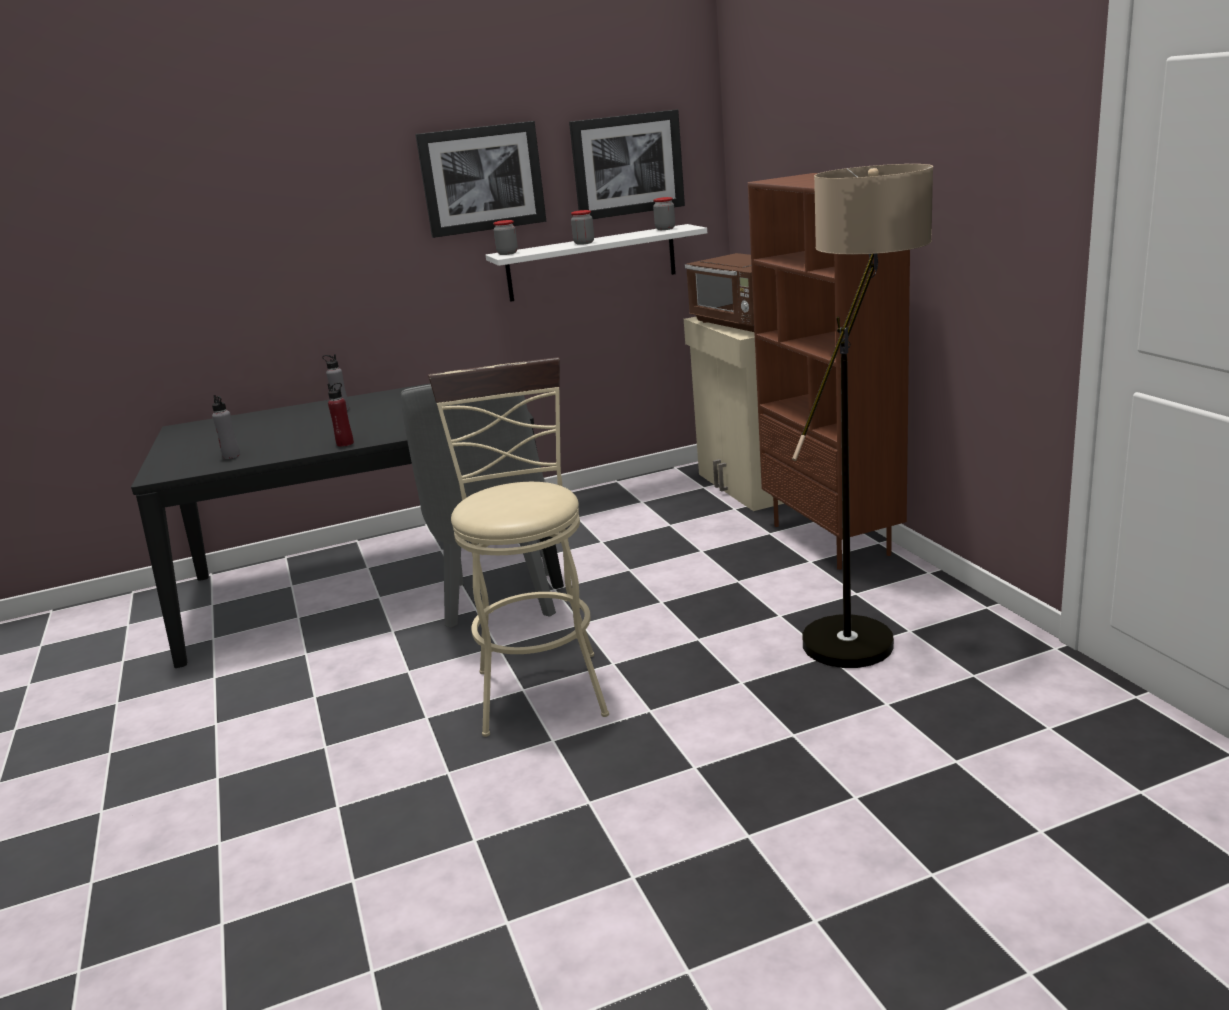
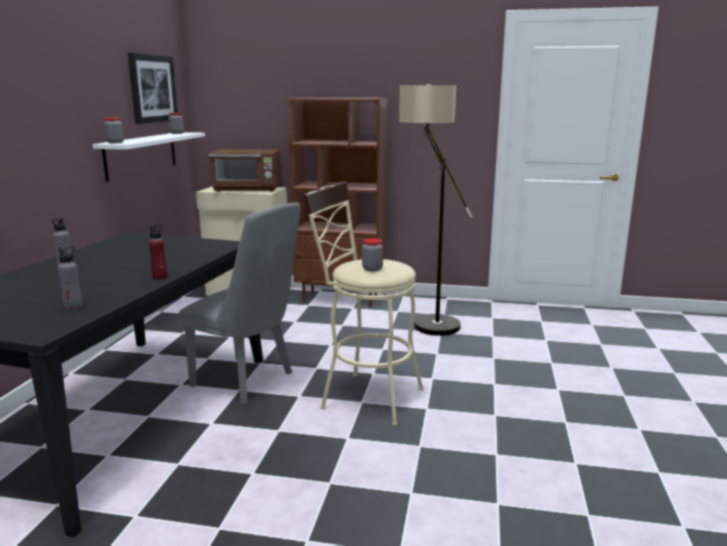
camera: 60 degrees left, 5 degrees down
(482, 179) = (88, 85): picture -> none
(584, 243) = (153, 138): jar -> jar (372, 269)

